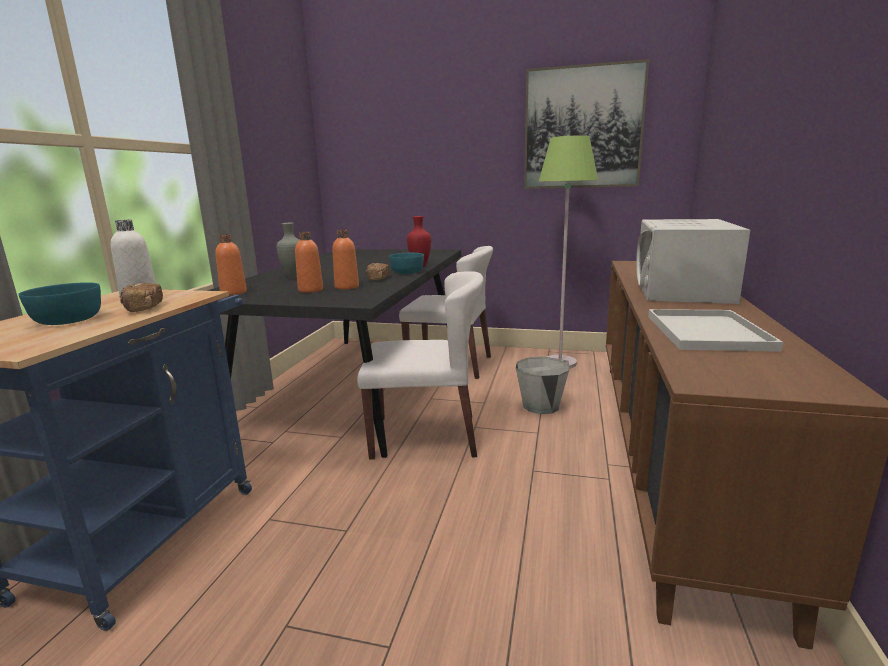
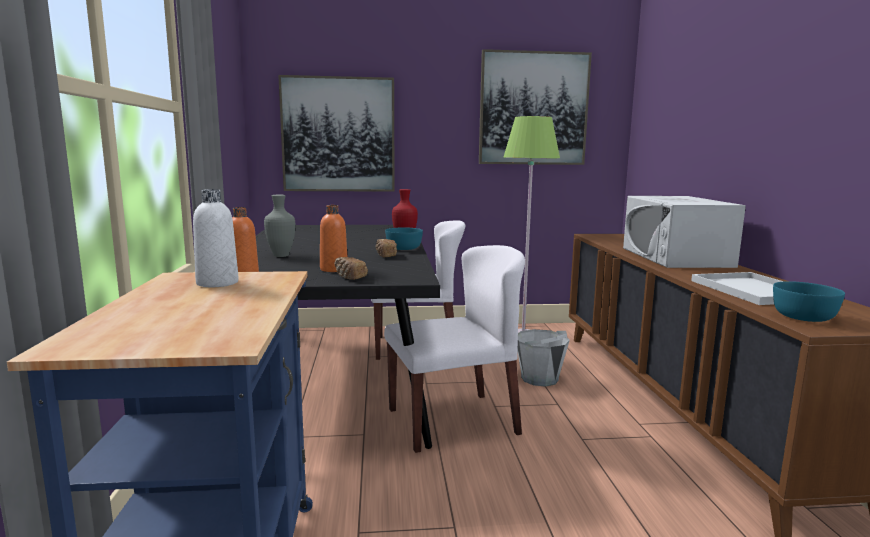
camera: 20 degrees left, 5 degrees down
(68, 320) = (190, 310): turquoise bowl -> turquoise bowl (804, 317)
(143, 308) = (255, 293): bread -> bread (349, 277)
(347, 287) = (369, 265): orange bottle -> none
(393, 166) = (338, 135): none -> picture

